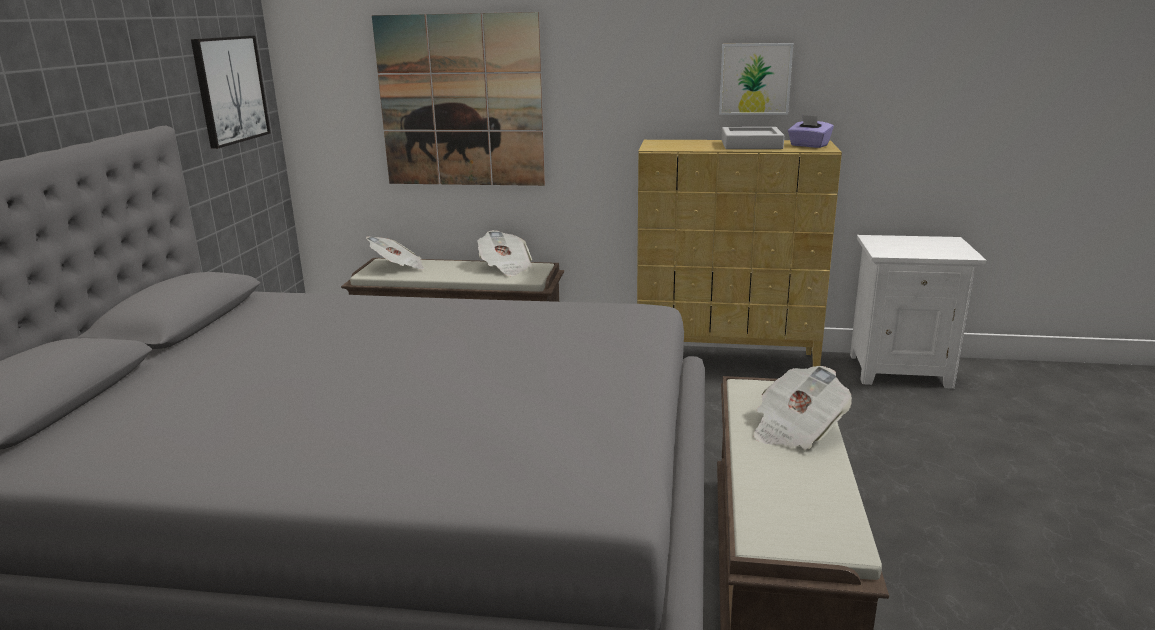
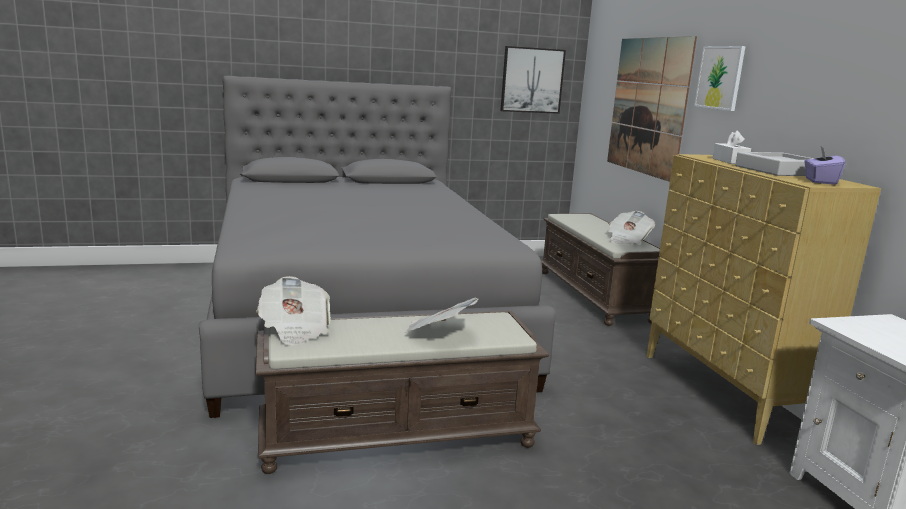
camera: 65 degrees right, 5 degrees down
(398, 267) = (582, 219): newspaper -> newspaper (295, 330)
(693, 146) = (729, 161): none -> white tissue box
(755, 79) = (828, 108): picture -> picture (720, 77)

